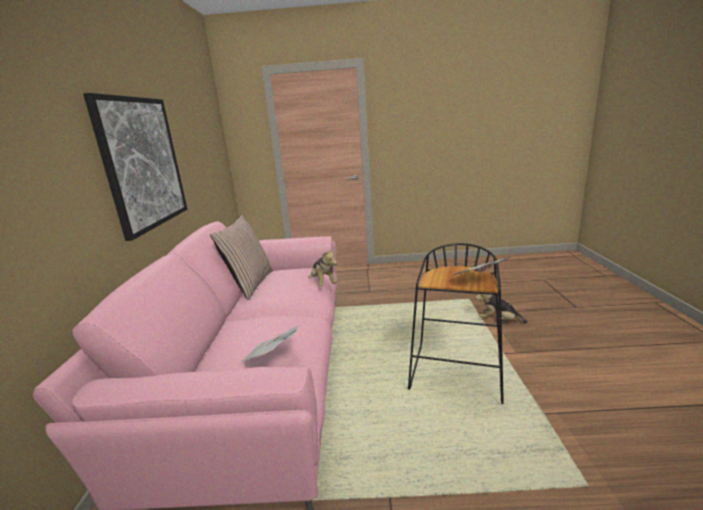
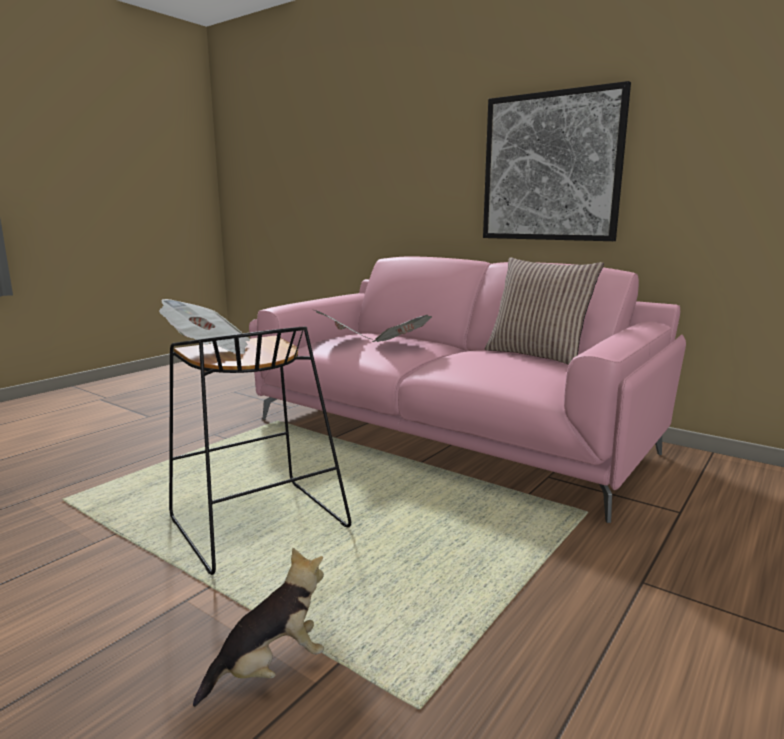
camera: 125 degrees right, 5 degrees down
(268, 325) = (401, 345): none -> newspaper
(323, 283) = (474, 378): plush toy -> none

